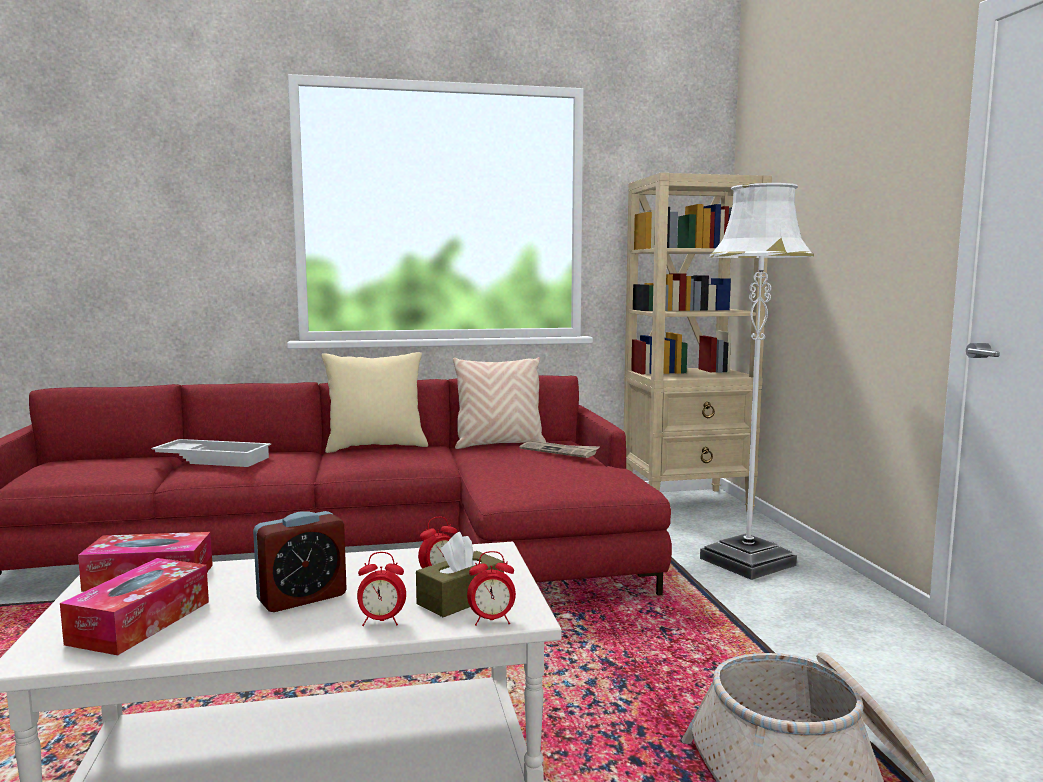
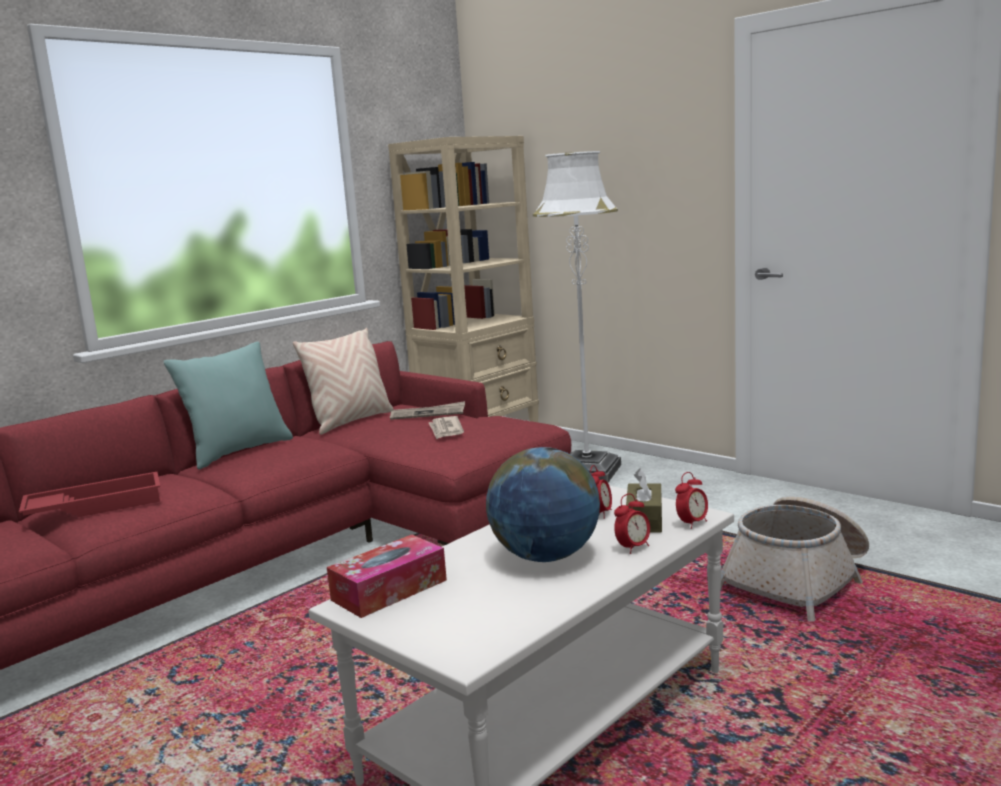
camera: 35 degrees left, 5 degrees up
(140, 622) = (476, 611): tissue box -> none
(215, 459) = (96, 505): white tray -> red tray
(302, 598) = (545, 556): alarm clock -> globe
(376, 447) = (238, 451): beige pillow -> turquoise pillow
(541, 468) = (445, 430): none -> newspaper

